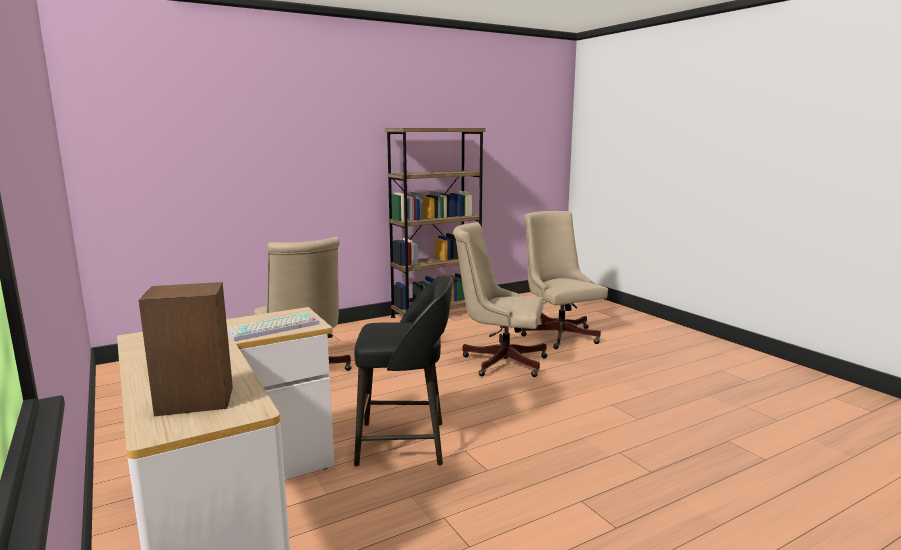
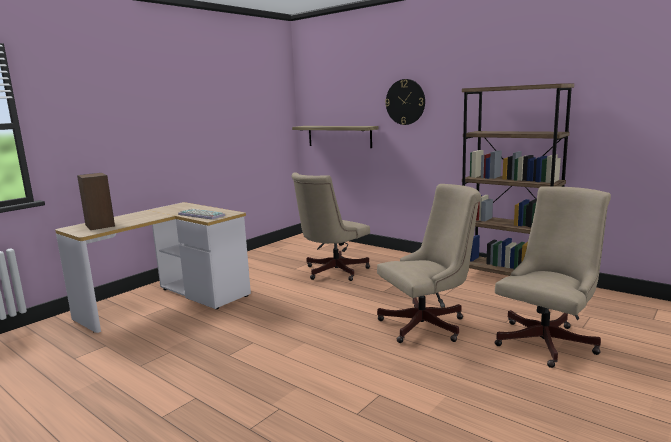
camera: 70 degrees right, 0 degrees up
(175, 191) = (339, 136): none -> shelf
(290, 141) = (405, 102): none -> wall clock
(405, 443) = (253, 322): black stool -> none
(499, 361) = (428, 325): beige office chair -> beige office chair turned 75 degrees clockwise

